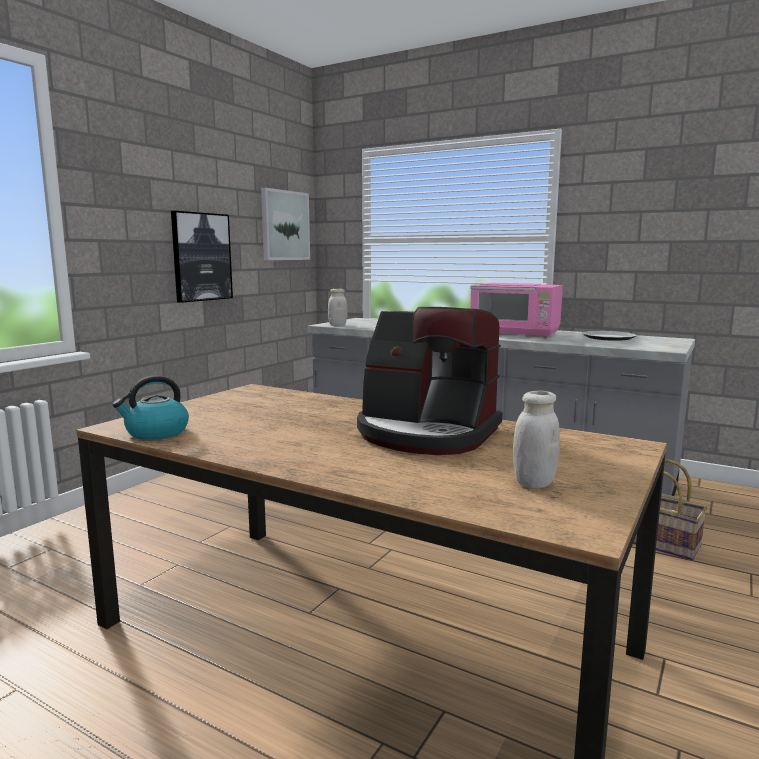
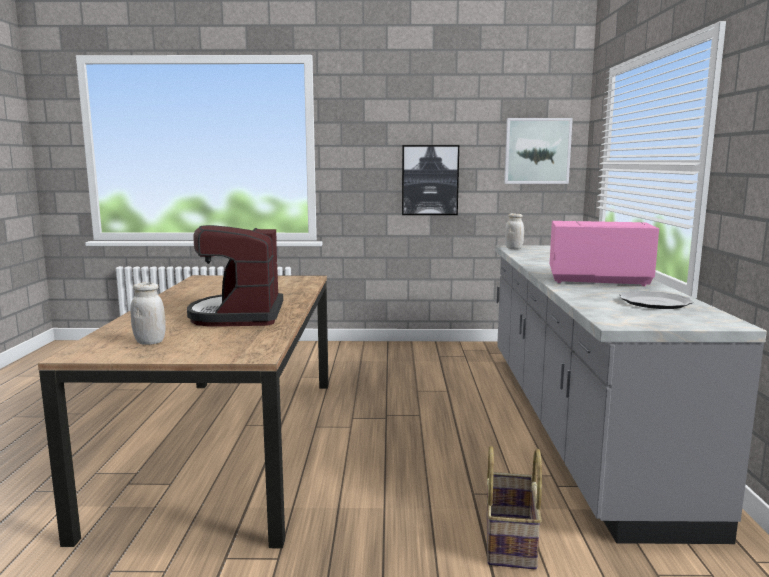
camera: 60 degrees right, 0 degrees up
(156, 433) = (195, 283): kettle -> none
(515, 333) = (596, 280): pink microwave -> pink microwave turned 105 degrees clockwise

